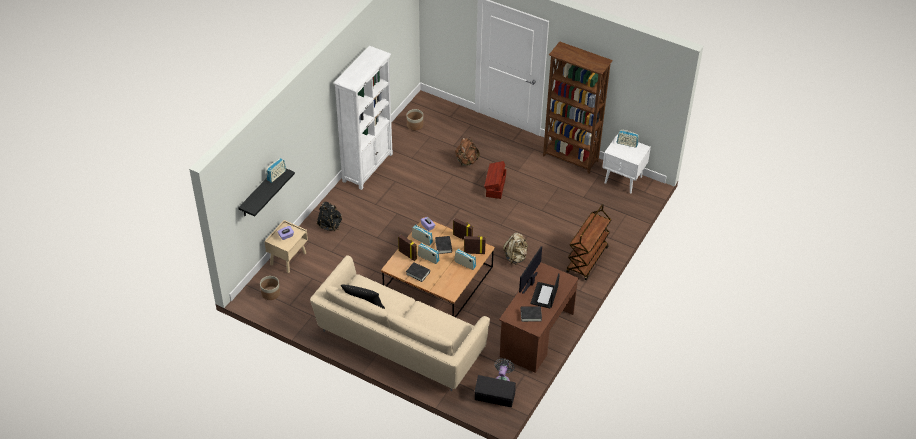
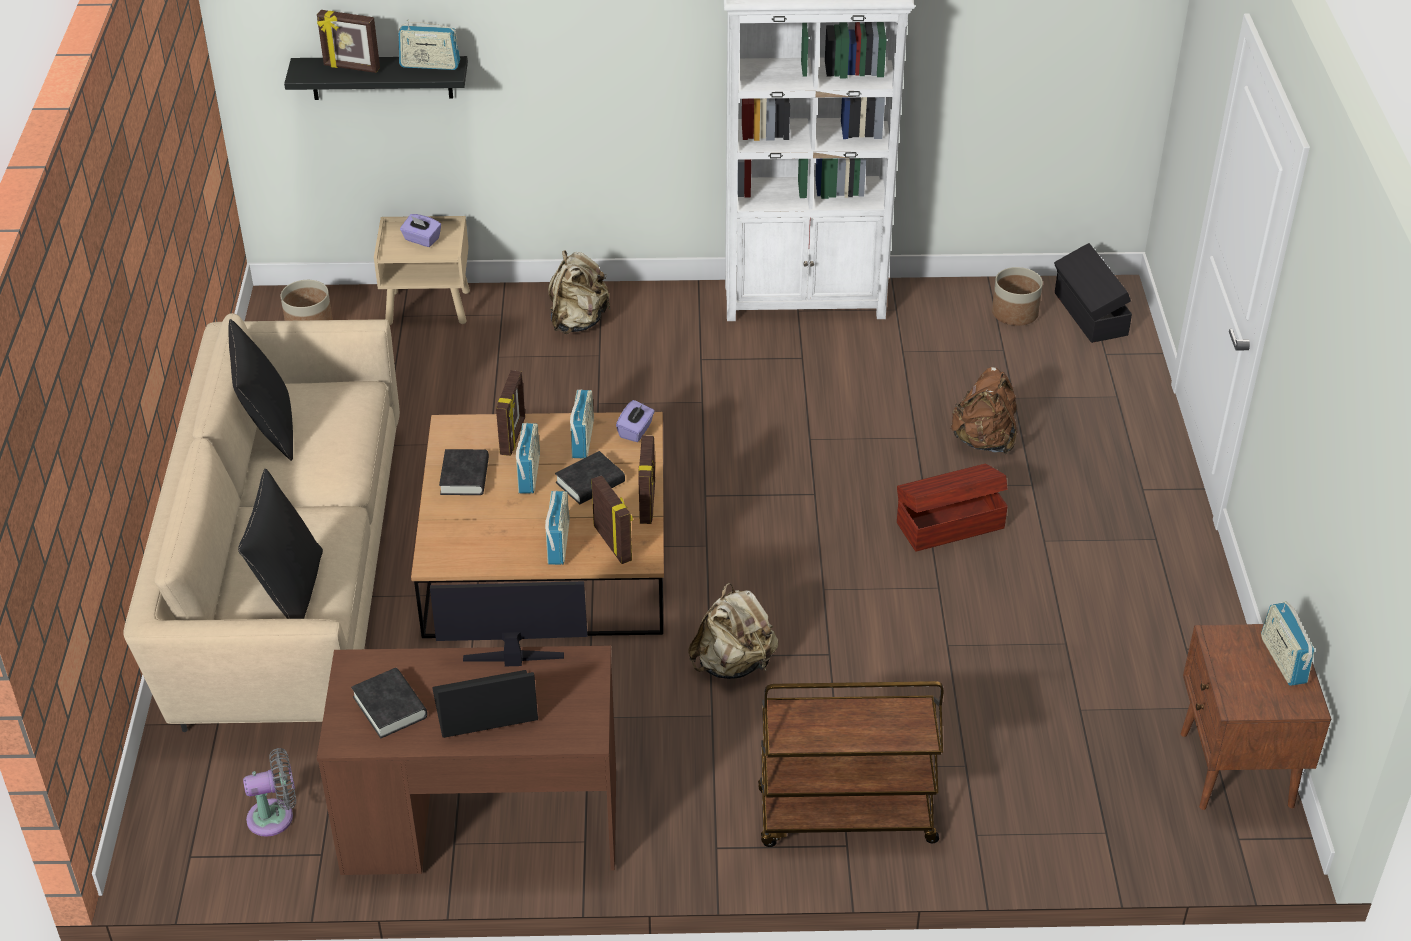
camera: 60 degrees right, 5 degrees down
(260, 194) = (351, 68): none -> picture frame
(330, 224) = (578, 321): black backpack -> beige backpack
(446, 328) = (290, 591): none -> black pillow
(495, 397) = (206, 826): black storage box -> black storage box (1089, 314)
(570, 159) = (1198, 624): brown bookcase -> none
(623, 180) = (1235, 771): white nightstand -> brown nightstand

